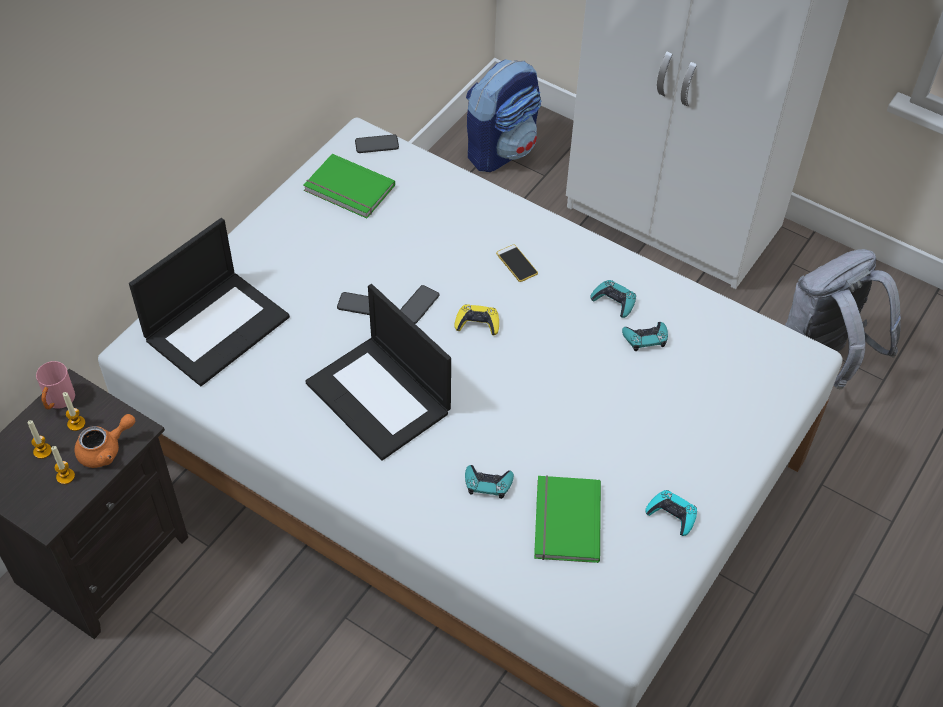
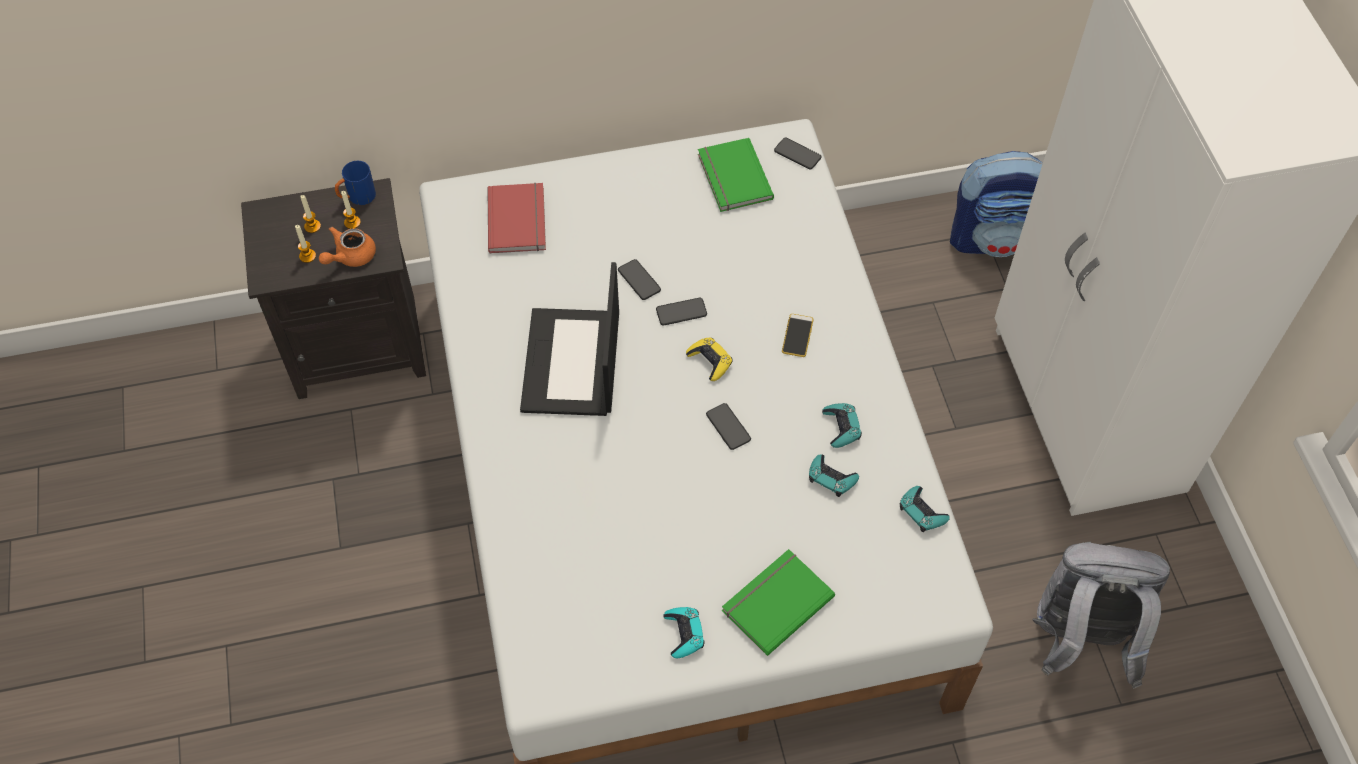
camera: 45 degrees right, 5 degrees up
(58, 402) = (357, 198): pink mug -> blue mug
(105, 450) = (350, 256): orange teapot -> orange teapot turned 120 degrees clockwise
(217, 326) = (519, 220): laptop -> red book
(488, 484) = (575, 492): turquoise game controller -> turquoise game controller (922, 512)
(541, 357) = (728, 427): none -> phone
(564, 521) = (598, 568): green book -> green book (775, 602)

